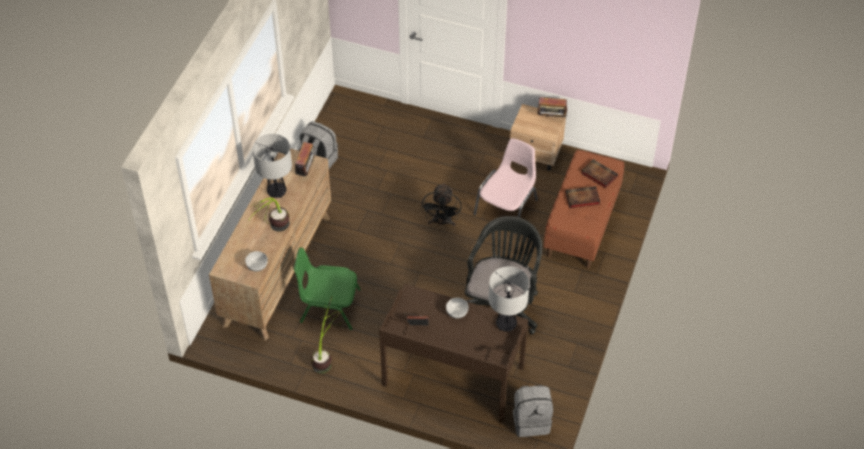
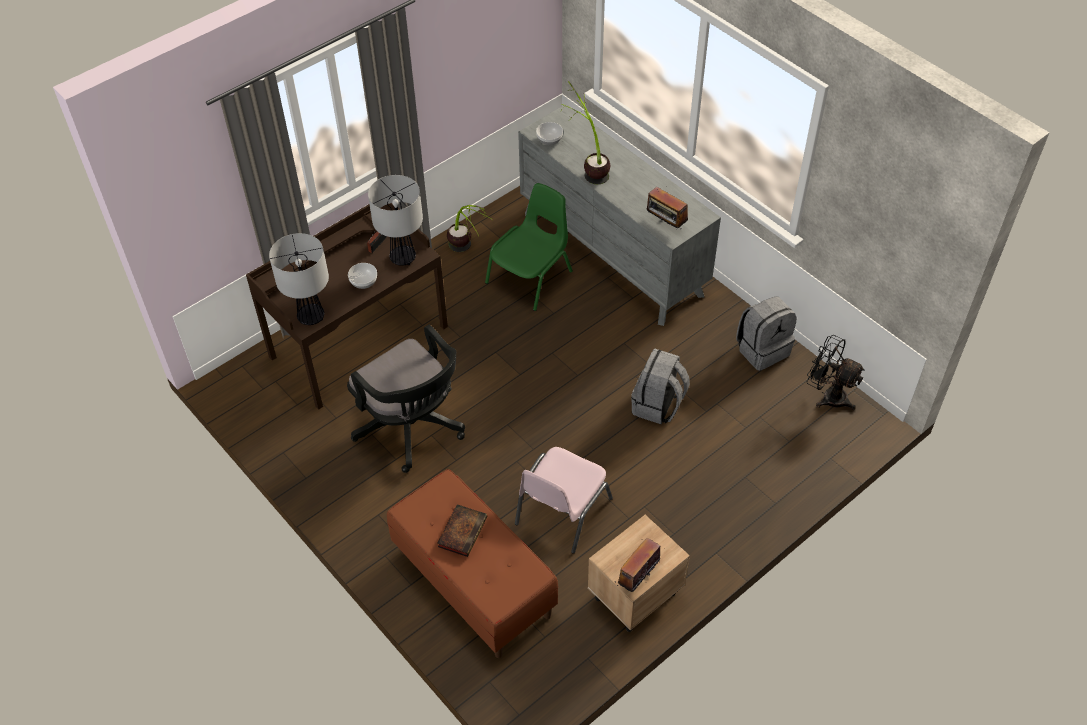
camera: 120 degrees right, 0 degrees up
(276, 192) = (647, 188): table lamp -> table lamp (403, 258)
(277, 269) = (613, 254): brown dresser -> grey dresser
(441, 222) = (582, 429): black fan -> black fan (828, 396)
(507, 207) = (561, 512): pink chair -> pink chair turned 60 degrees clockwise
(531, 421) = (248, 382): grey backpack -> grey backpack (658, 405)
(598, 175) = (490, 576): book -> none

